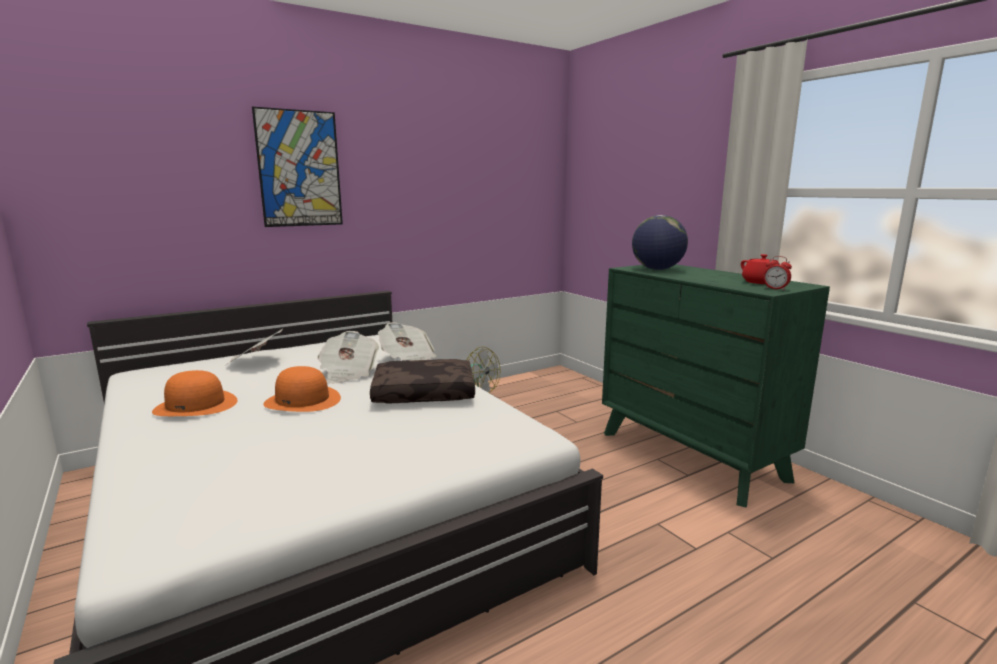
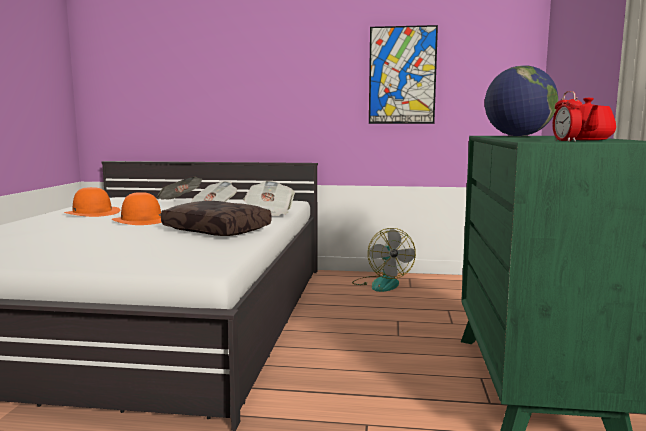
camera: 40 degrees right, 5 degrees down
(299, 169) = (249, 53): picture -> picture (402, 75)

